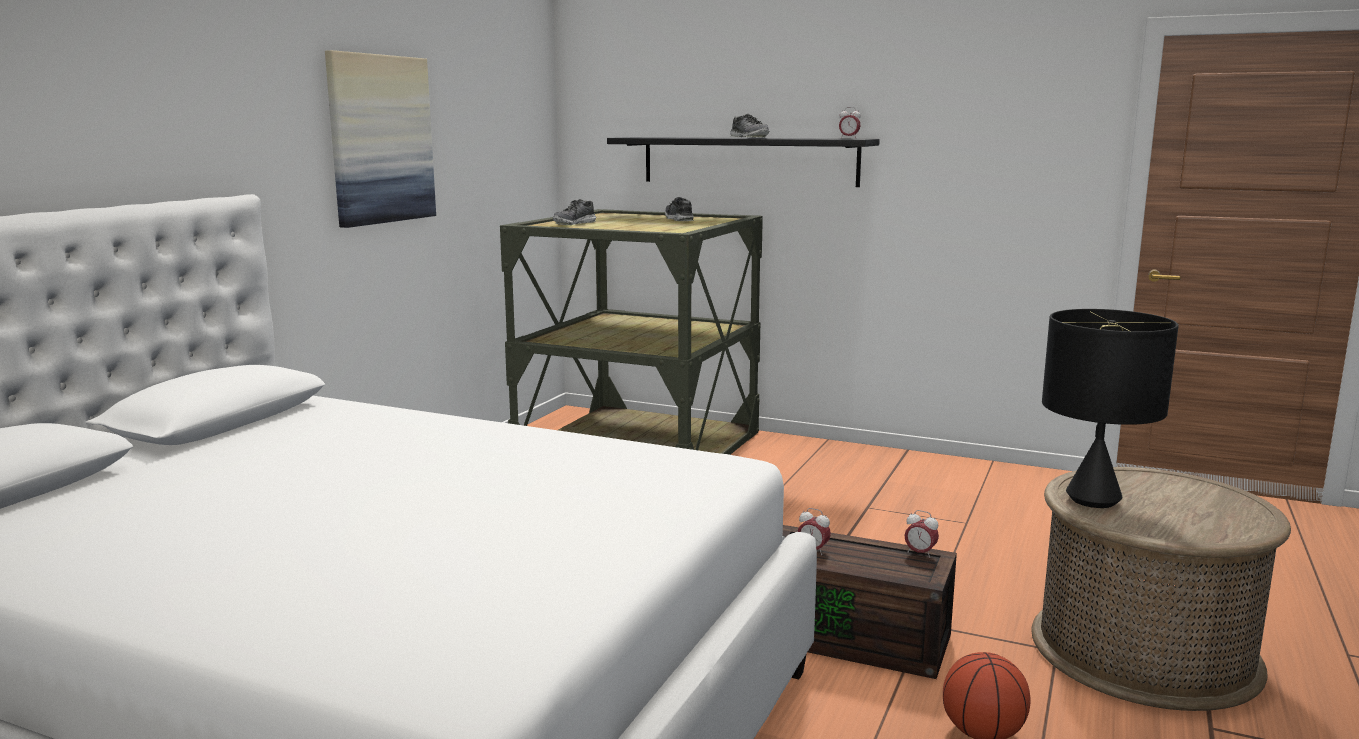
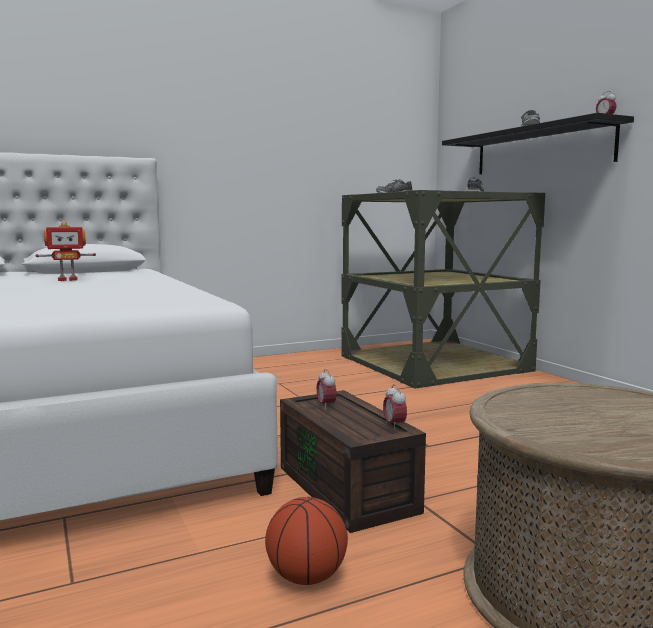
camera: 40 degrees right, 5 degrees down
(314, 454) = (67, 280): none -> toy robot
(380, 139) = (265, 137): picture -> none
(1093, 500) = (528, 399): black table lamp -> none

